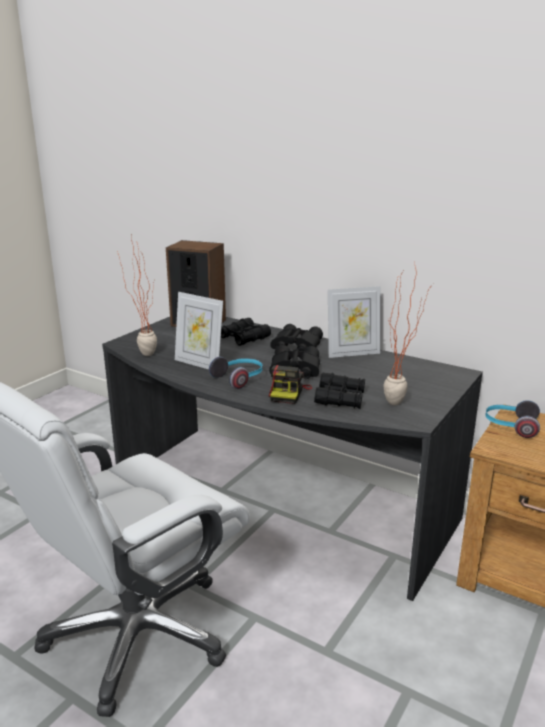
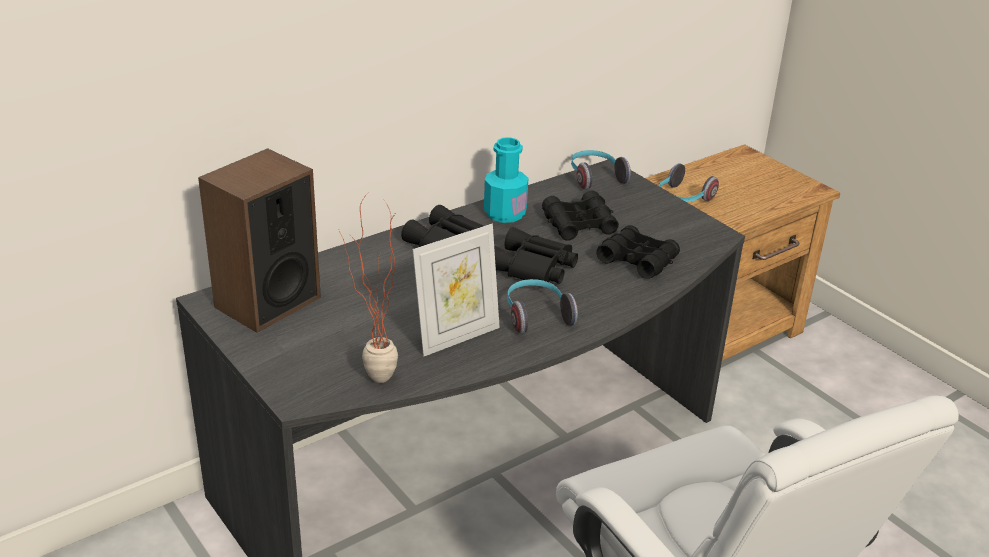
camera: 70 degrees left, 10 degrees up
(244, 338) = (379, 276): black binoculars -> black binoculars (579, 224)
(289, 393) = (604, 290): camera -> none
(352, 353) = (505, 213): picture frame -> turquoise bottle
(401, 405) = (674, 230): potted plant -> none
(442, 370) = (595, 177): none -> headphones

